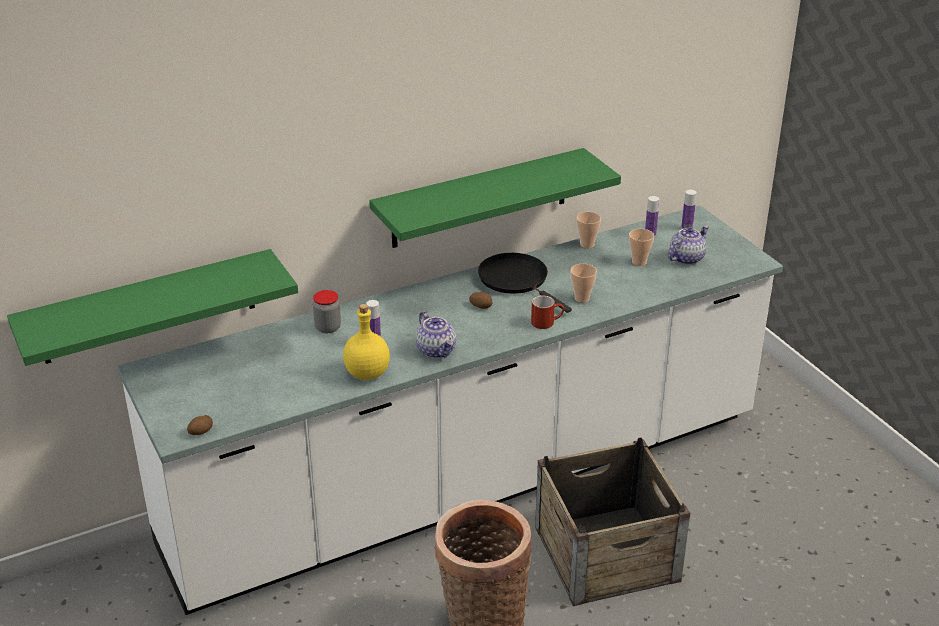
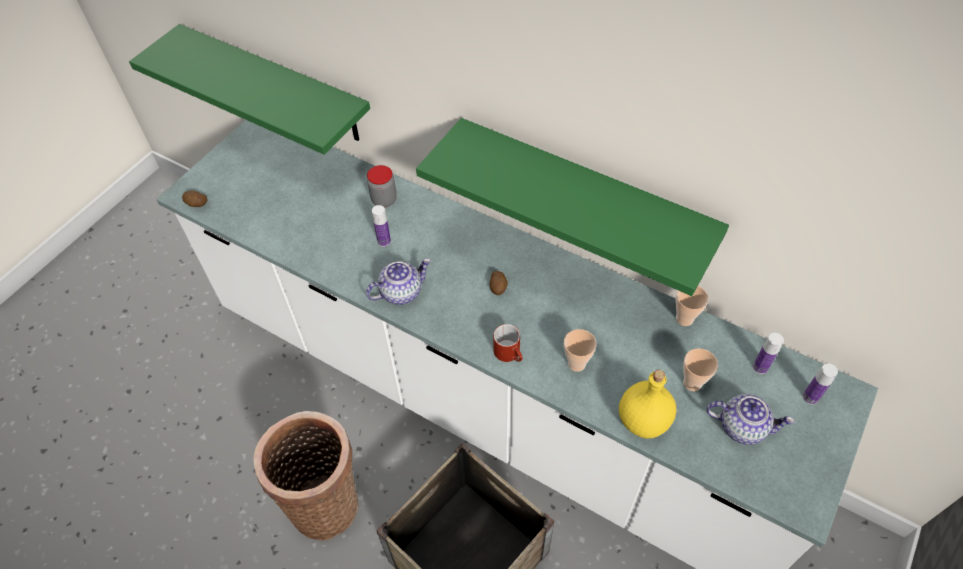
camera: 60 degrees right, 20 degrees up
(367, 373) = (335, 261): yellow bottle -> yellow bottle (644, 420)
(437, 350) = (401, 291): teapot -> teapot turned 150 degrees counterclockwise
(516, 280) = (565, 292): black frying pan -> none

